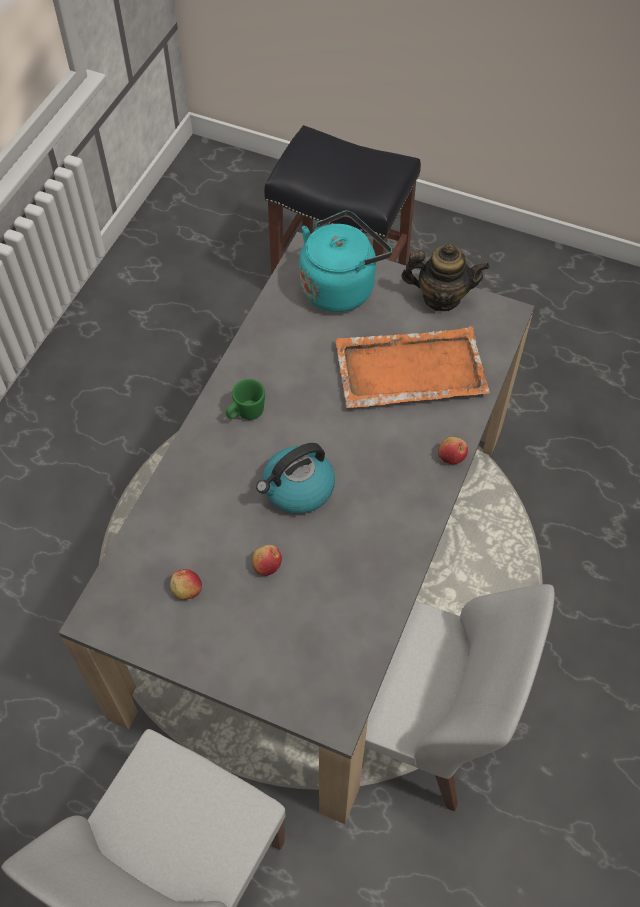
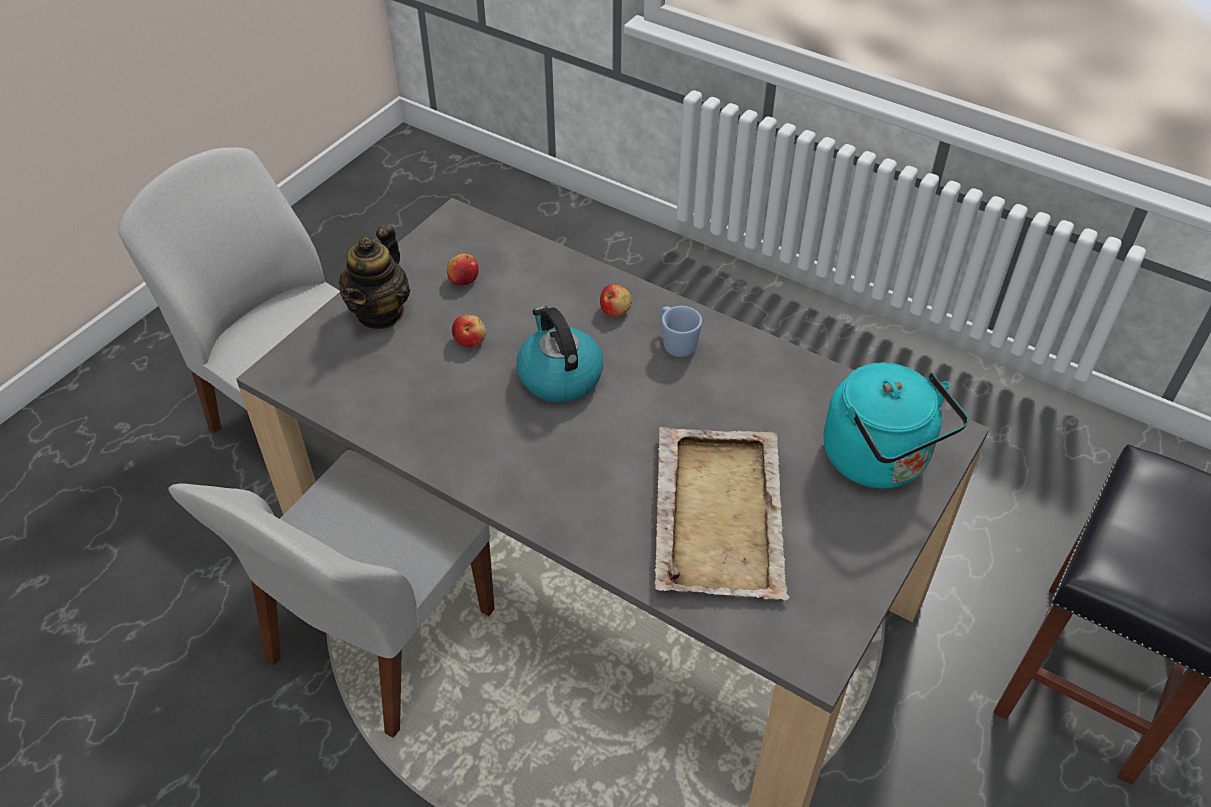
camera: 100 degrees right, 10 degrees down
(245, 413) = (676, 343): green mug -> blue mug
(409, 370) = (719, 512): orange tray -> beige tray
(441, 297) = (854, 578): teapot -> teapot (380, 312)
(451, 456) = (568, 533): apple -> apple (615, 310)

